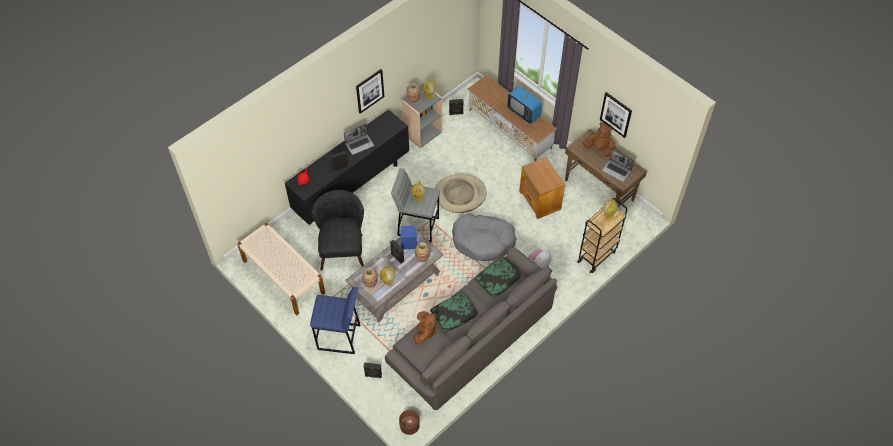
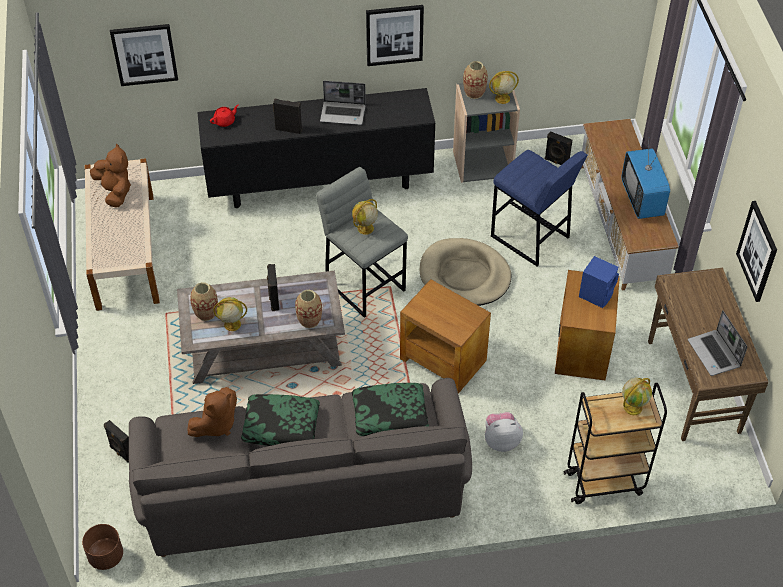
camera: 35 degrees right, 5 degrees down
(255, 167) = (144, 54): none -> picture
(340, 337) = (125, 373): blue stool -> blue stool (531, 237)
(342, 247) = (236, 255): black armchair -> none
(408, 243) = (308, 289): blue speaker -> blue speaker (597, 294)
(483, 241) = (443, 359): grey dog bed -> brown side table
(599, 149) = (711, 306): brown plush toy -> brown plush toy (115, 191)

